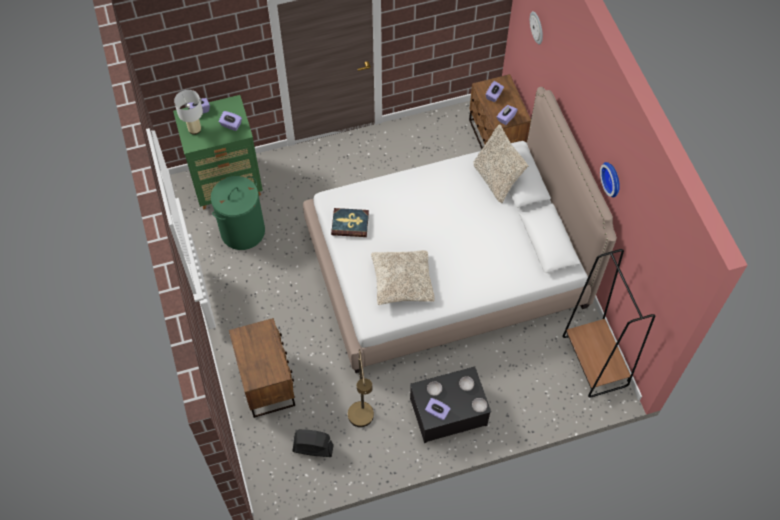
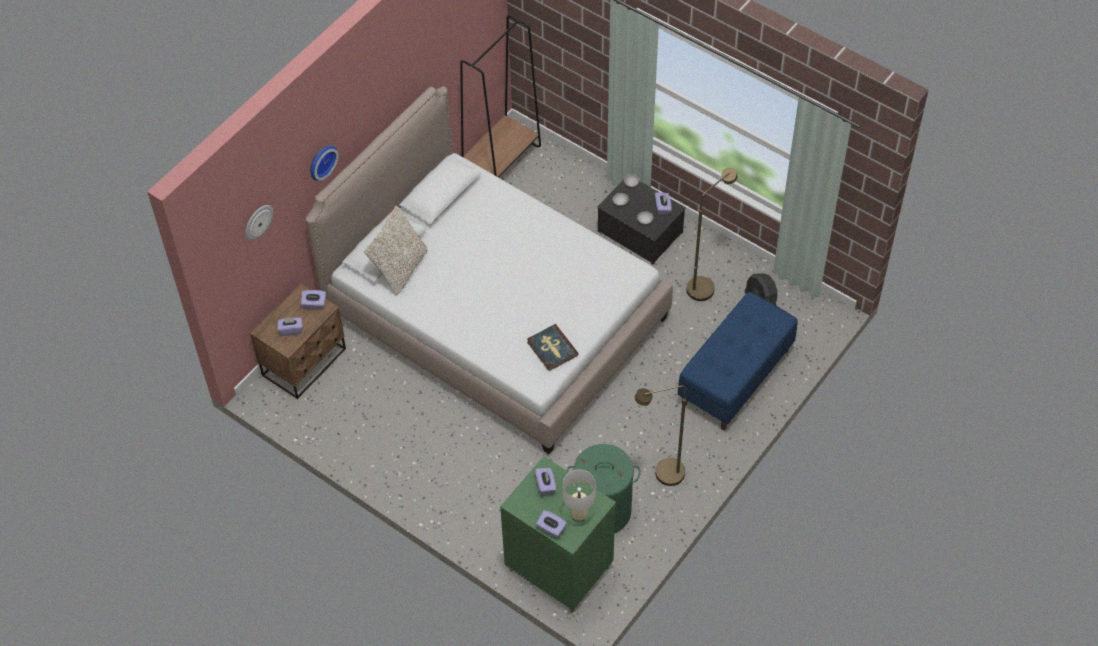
camera: 125 degrees left, 5 degrees down
(235, 281) = (662, 476): none -> brown floor lamp
(267, 381) = (735, 378): brown nightstand -> blue bench
(403, 282) = (577, 273): beige pillow -> none
(613, 178) = (404, 81): wall clock -> wall clock (321, 161)

